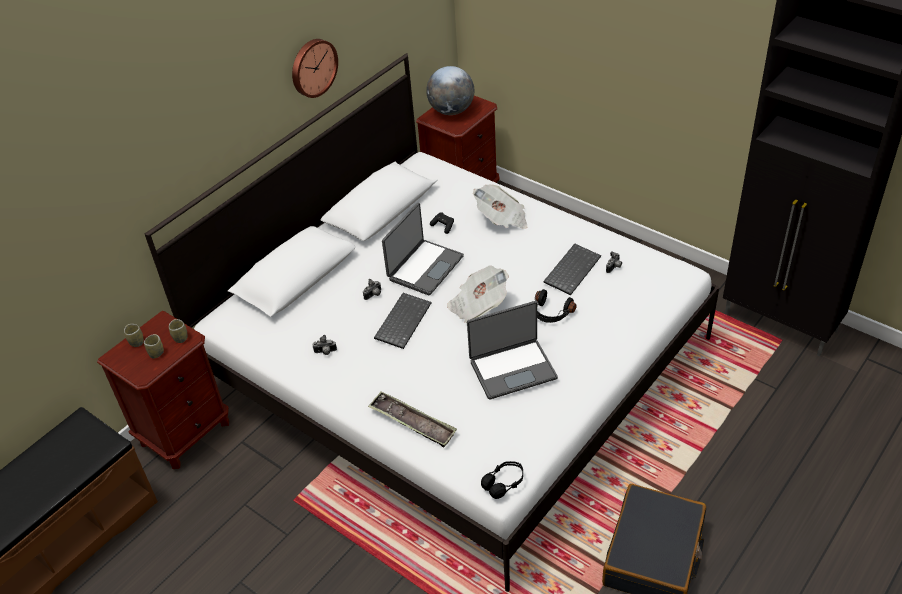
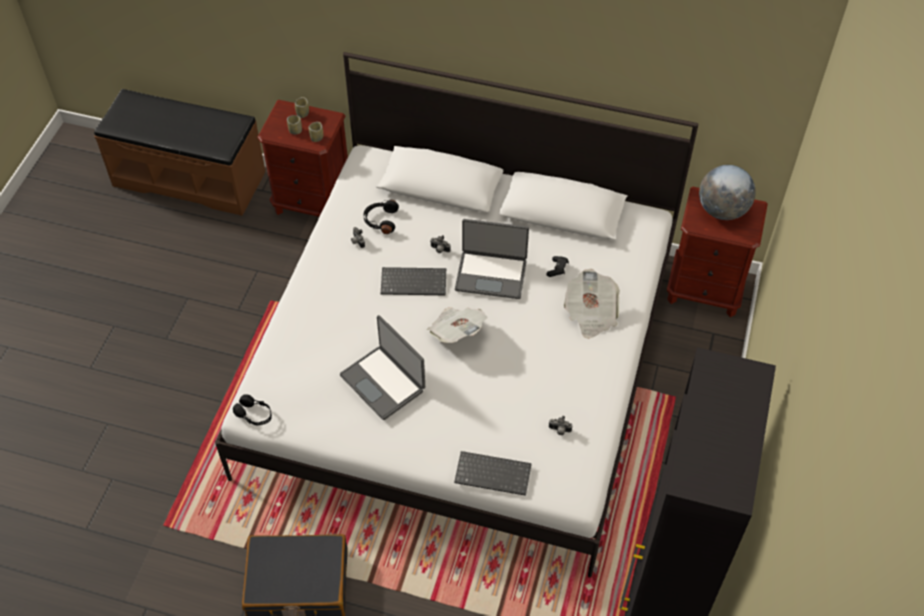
camera: 65 degrees right, 10 degrees up
(312, 67) = (574, 57): wall clock -> none
(412, 423) = (298, 329): tray -> none
(551, 313) = (470, 393): black headphones -> black headphones (380, 220)
(571, 269) = (540, 394): keyboard -> keyboard (494, 473)

